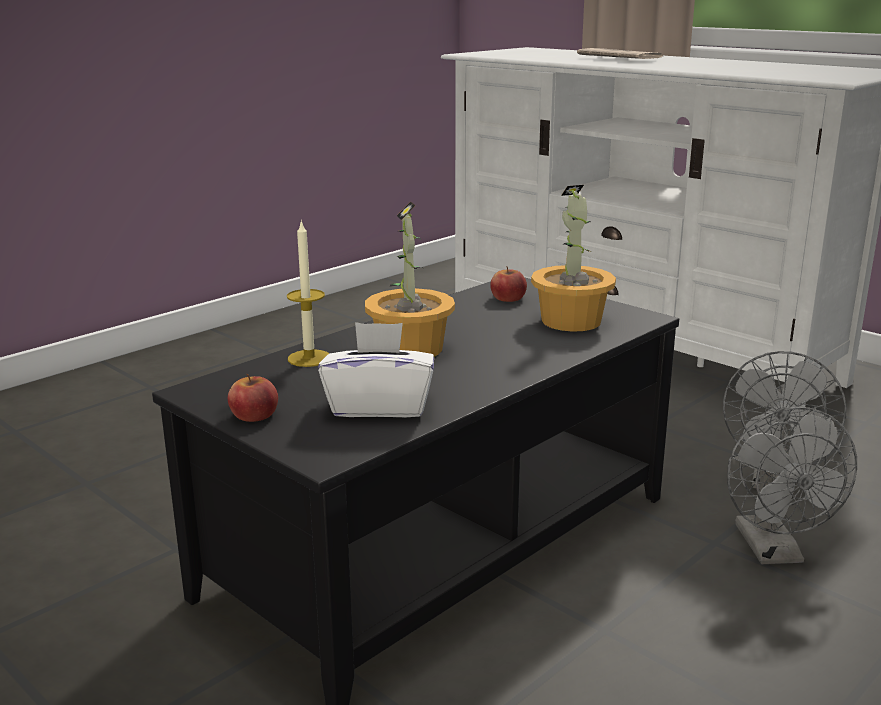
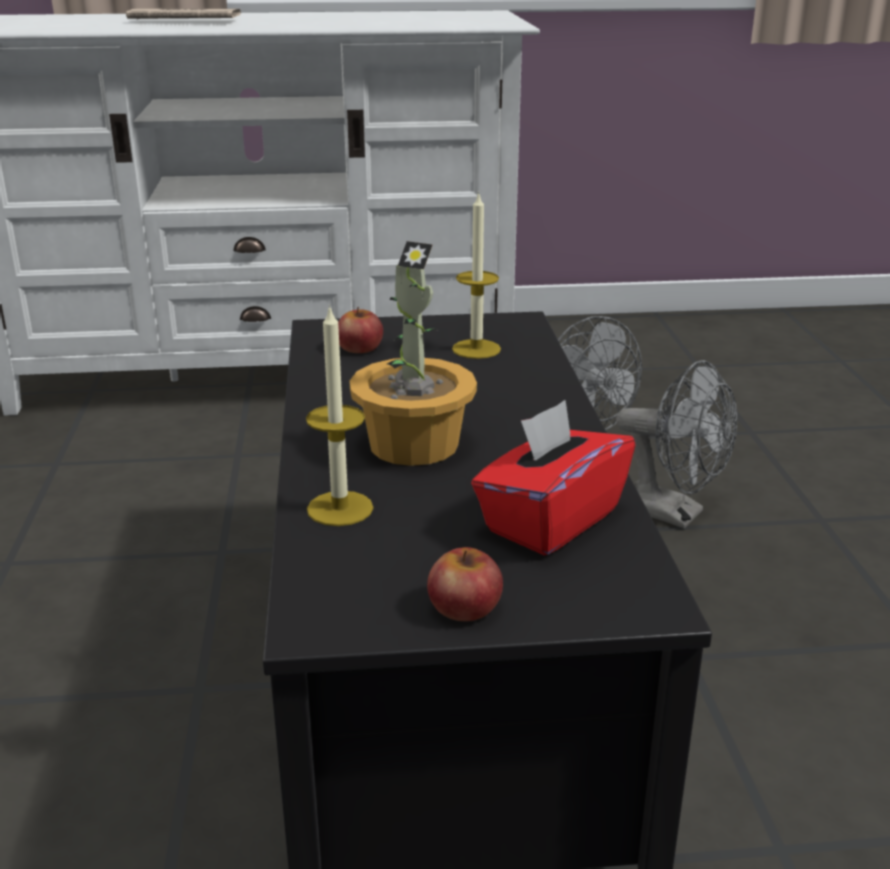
camera: 50 degrees left, 5 degrees up
(379, 406) = (550, 520): white tissue box -> red tissue box
(571, 321) = (476, 349): potted plant -> candle

